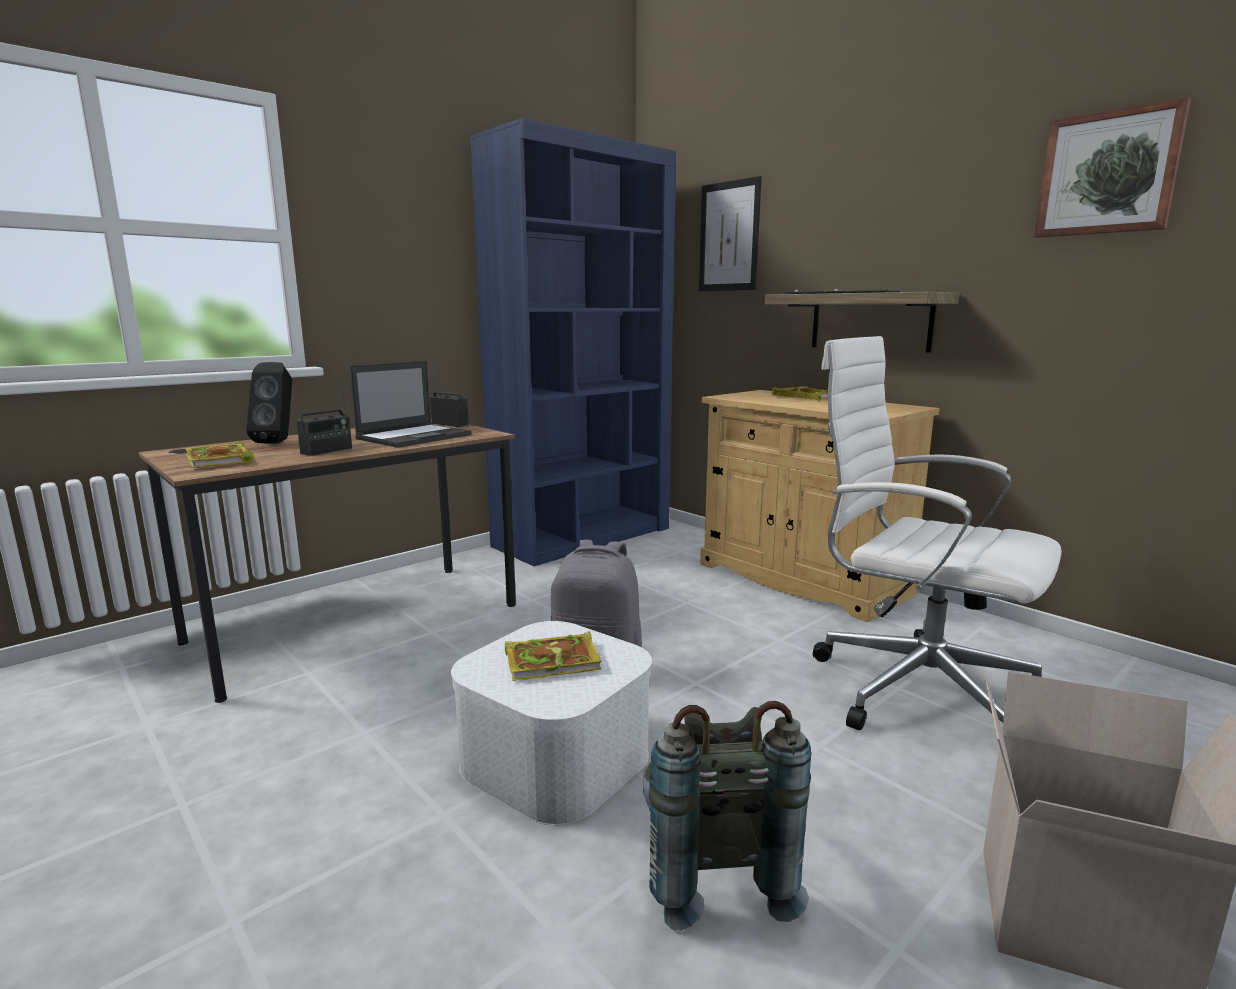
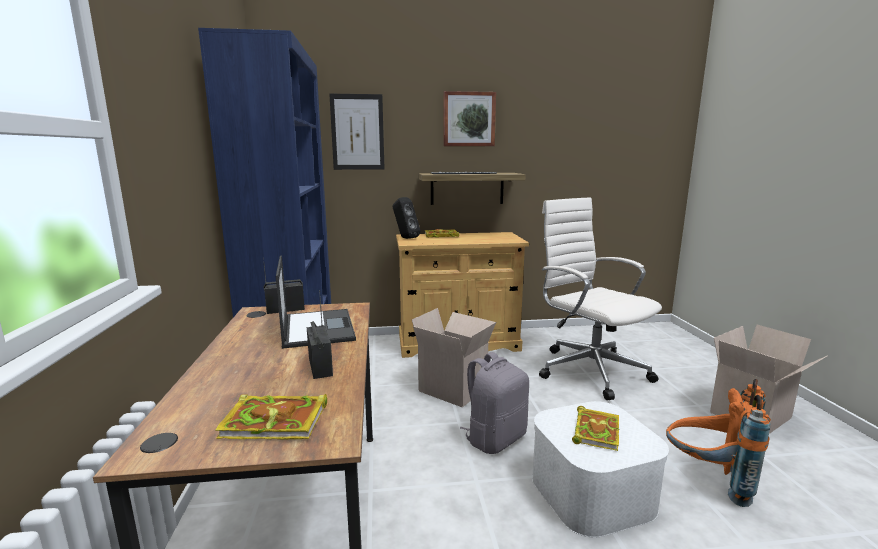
camera: 55 degrees left, 0 degrees up
(279, 442) = (224, 382): black speaker -> black speaker (405, 238)
(675, 612) = (455, 389): none -> cardboard box
(711, 871) = (708, 479): grey backpack -> orange backpack
(916, 688) = (590, 369): white office chair -> white office chair turned 75 degrees clockwise
(1108, 173) = (573, 121): picture -> picture (469, 119)

